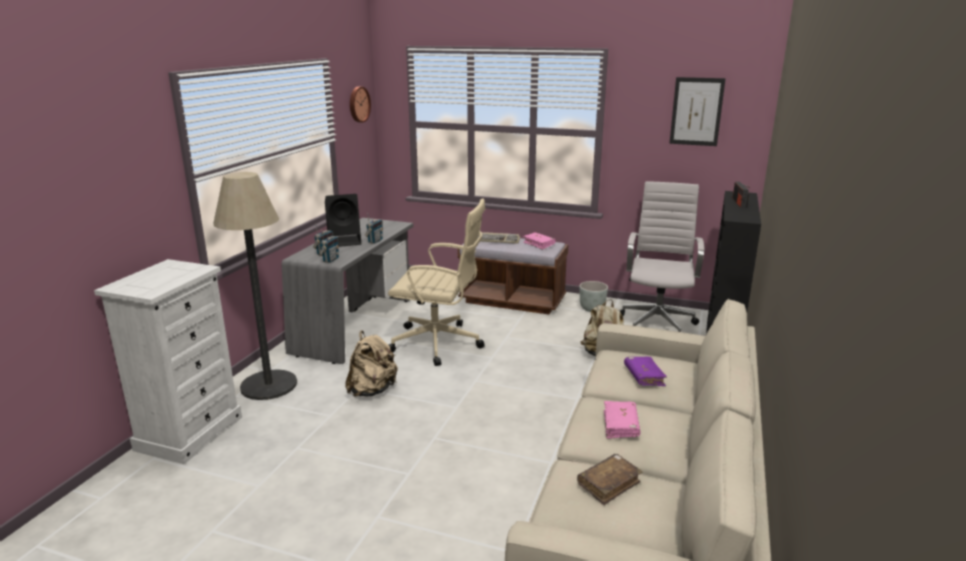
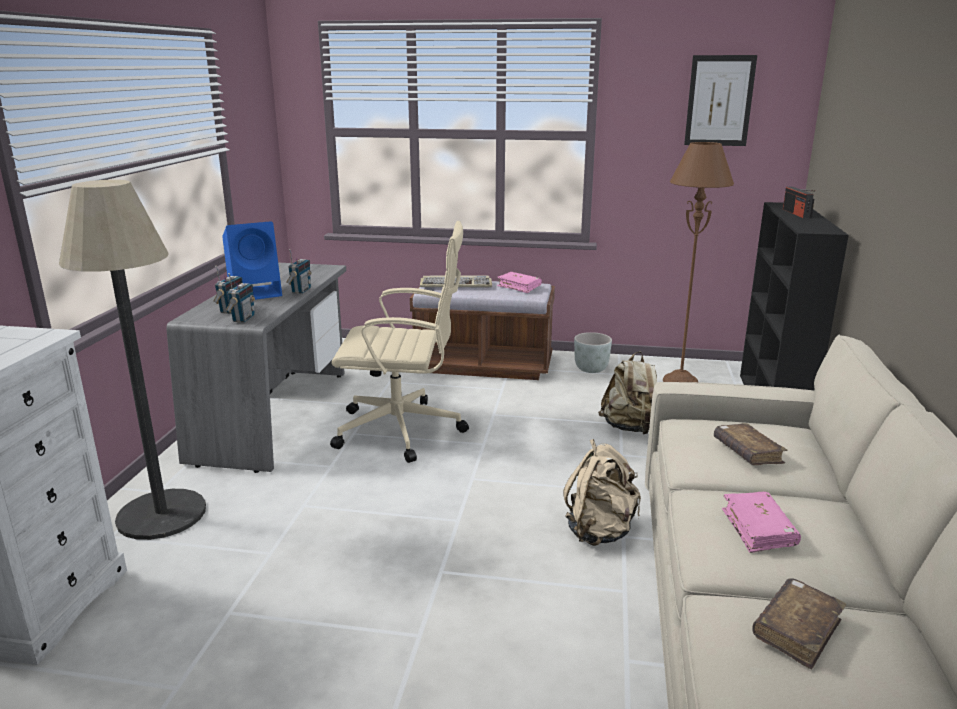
camera: 10 degrees left, 0 degrees up
(345, 241) = (257, 293): black speaker -> blue speaker
(358, 104) = (254, 102): wall clock -> none
(372, 390) = (325, 507): beige backpack -> beige backpack (600, 531)
(644, 376) = (747, 452): purple book -> brown book
(657, 323) = (680, 381): white office chair -> brown floor lamp

